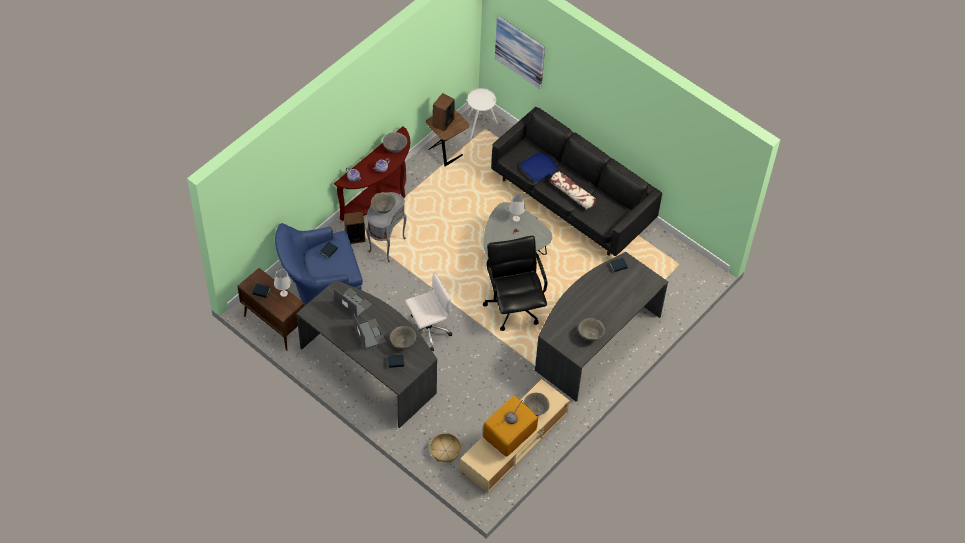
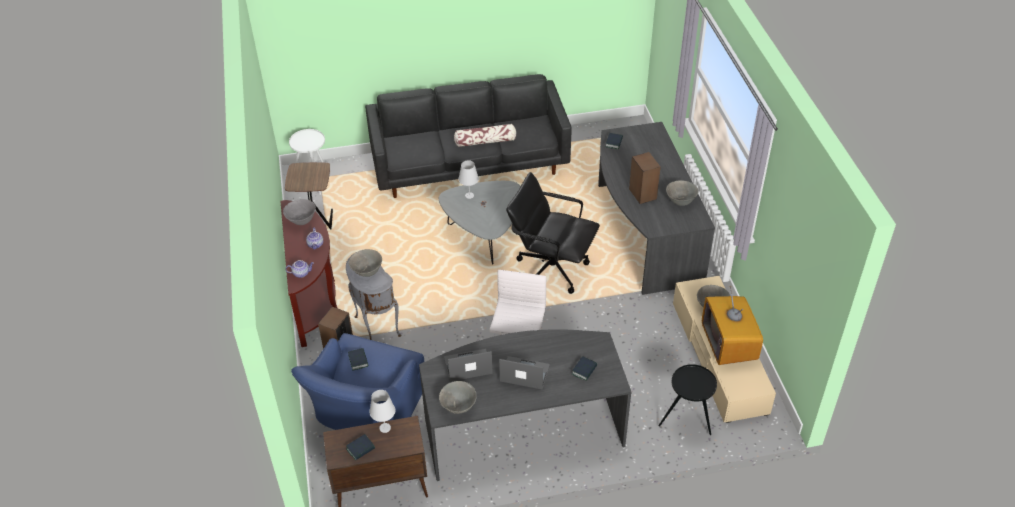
camera: 50 degrees left, 10 degrees down
(403, 343) = (564, 350): grey bowl -> grey bowl (458, 407)
(443, 122) = (303, 178): speaker -> speaker (642, 194)
(445, 451) = (687, 421): basket -> black side table
(520, 52) = (324, 48): picture -> none
(539, 169) = (432, 148): blue pillow -> none

